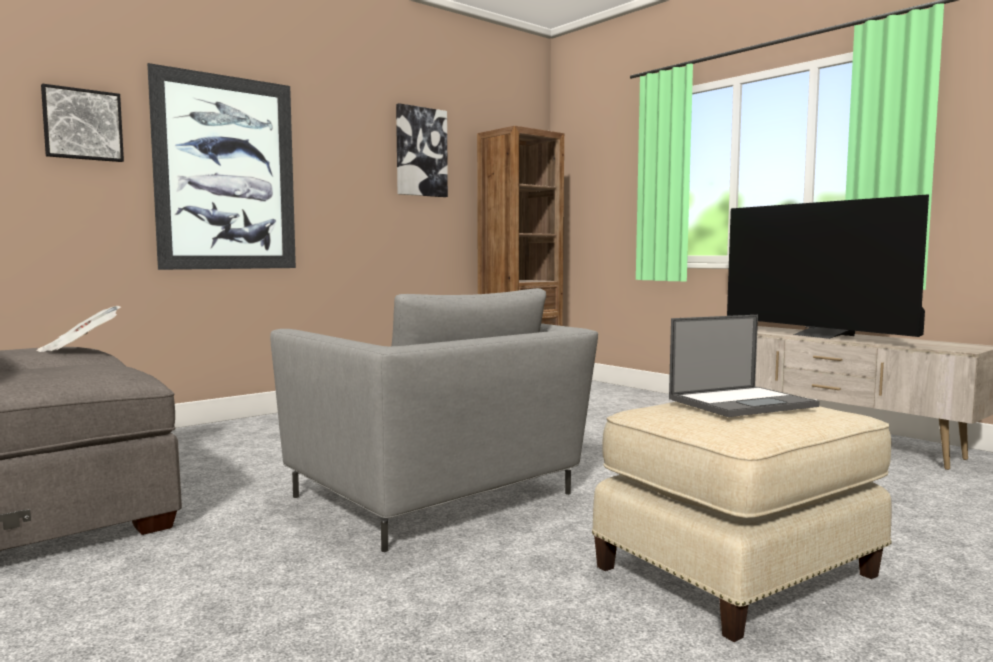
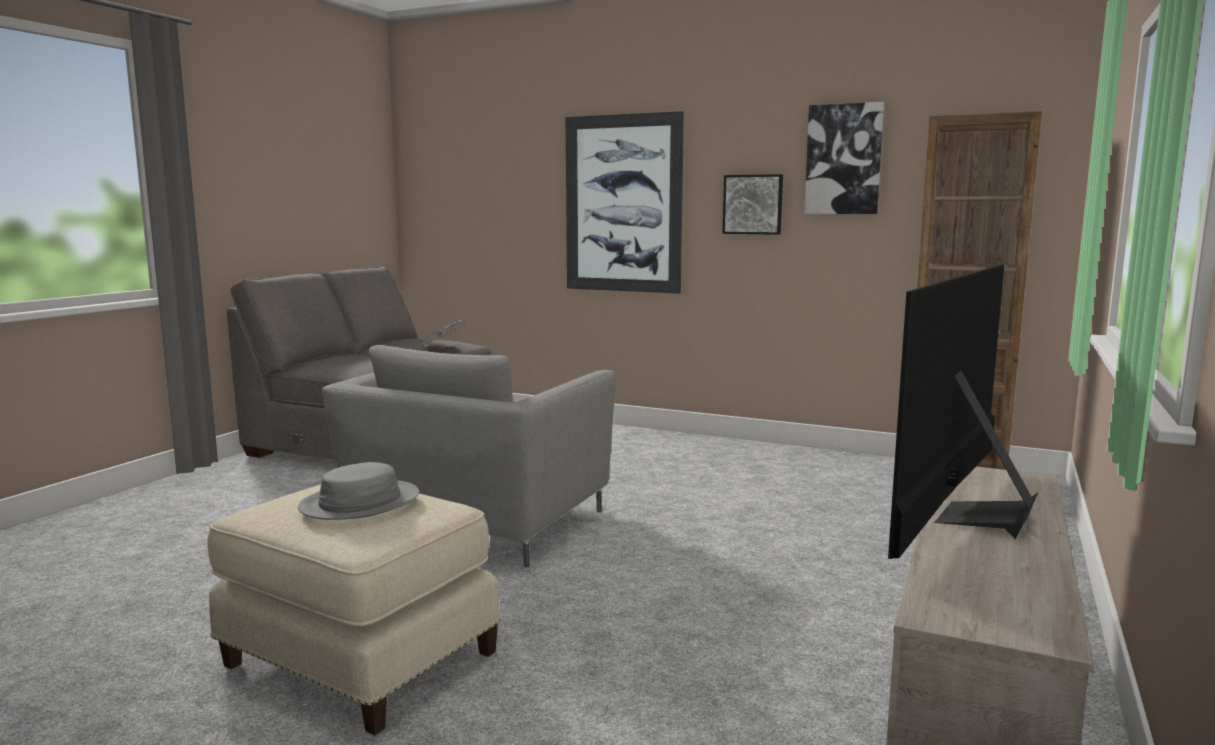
camera: 65 degrees right, 5 degrees up
(82, 124) = (524, 175): picture -> picture (753, 204)
(742, 402) = (360, 502): laptop -> grey hat

